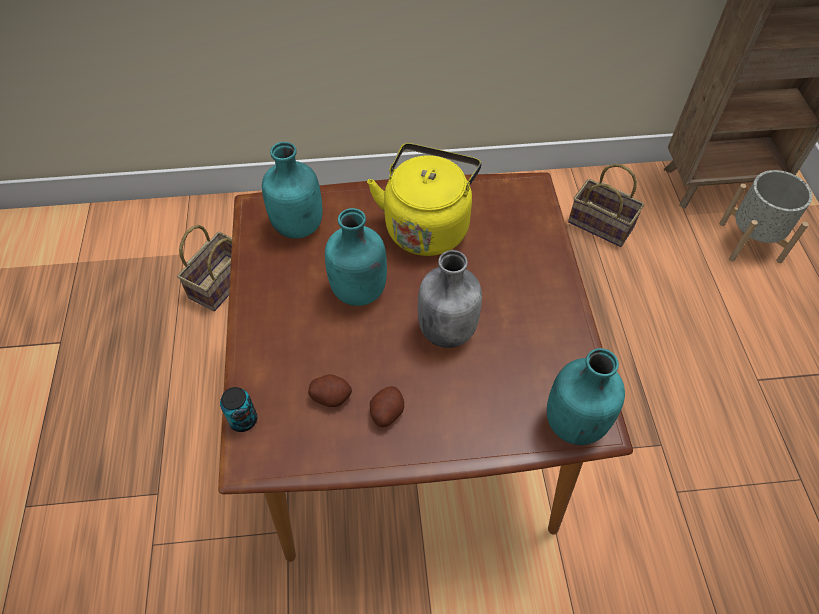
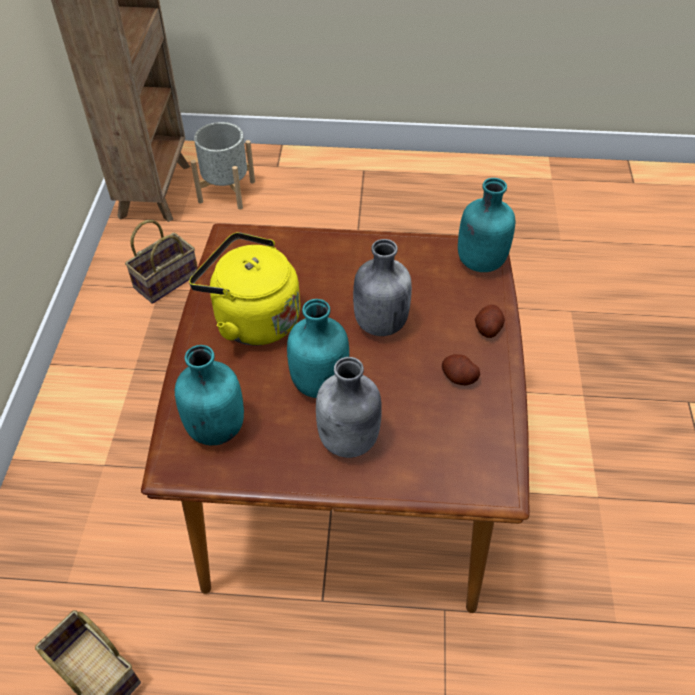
camera: 80 degrees left, 5 degrees down
(243, 420) = (455, 491): can -> none
(294, 324) = (349, 440): none -> grey bottle
(331, 396) = (438, 417): potato -> potato (488, 329)

